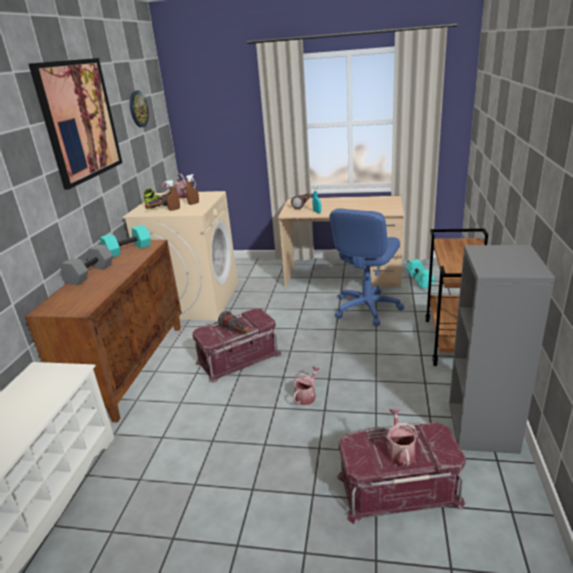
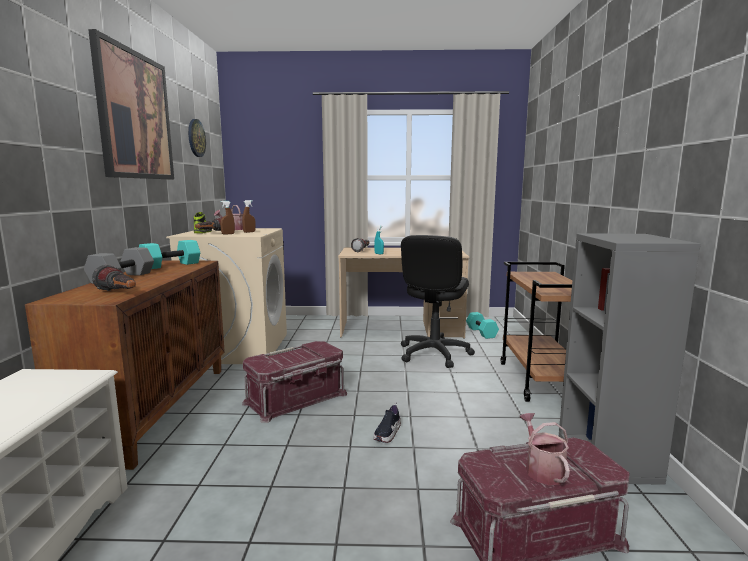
camera: 10 degrees left, 15 degrees down
(236, 331) = (297, 360): flashlight -> flashlight (119, 294)
(307, 396) = (387, 433): watering can -> shoe
(366, 308) = (433, 354): blue office chair -> black office chair

